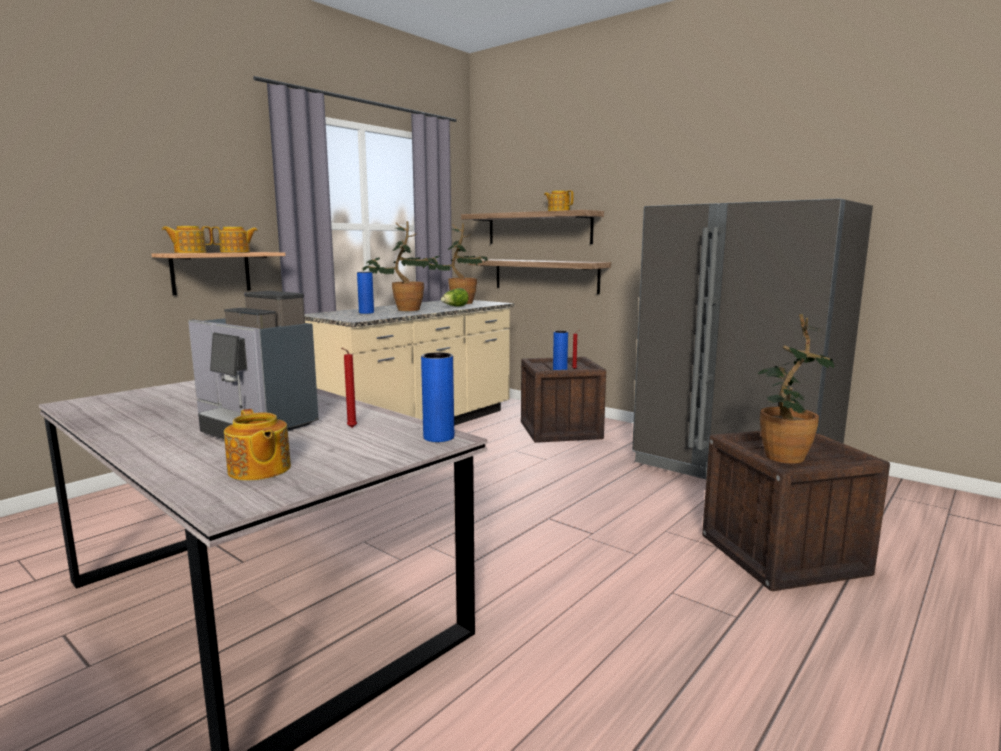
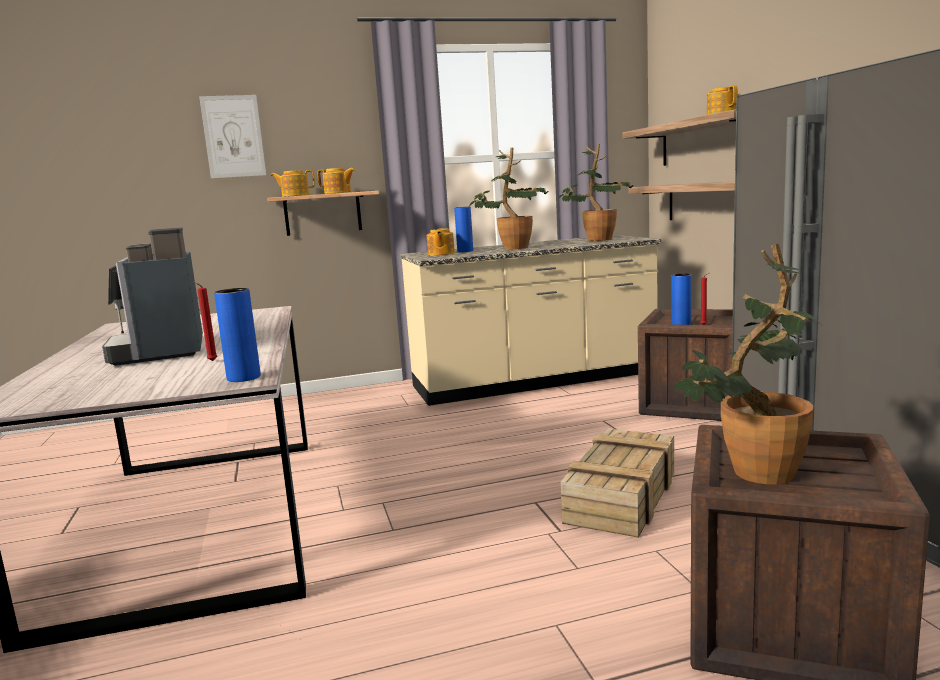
camera: 35 degrees right, 0 degrees up
(111, 181) = (233, 136): none -> picture
(259, 470) = (69, 387): teapot -> teapot (440, 254)
(454, 307) = (575, 244): lettuce -> none
(598, 501) = (621, 495): none -> crate

